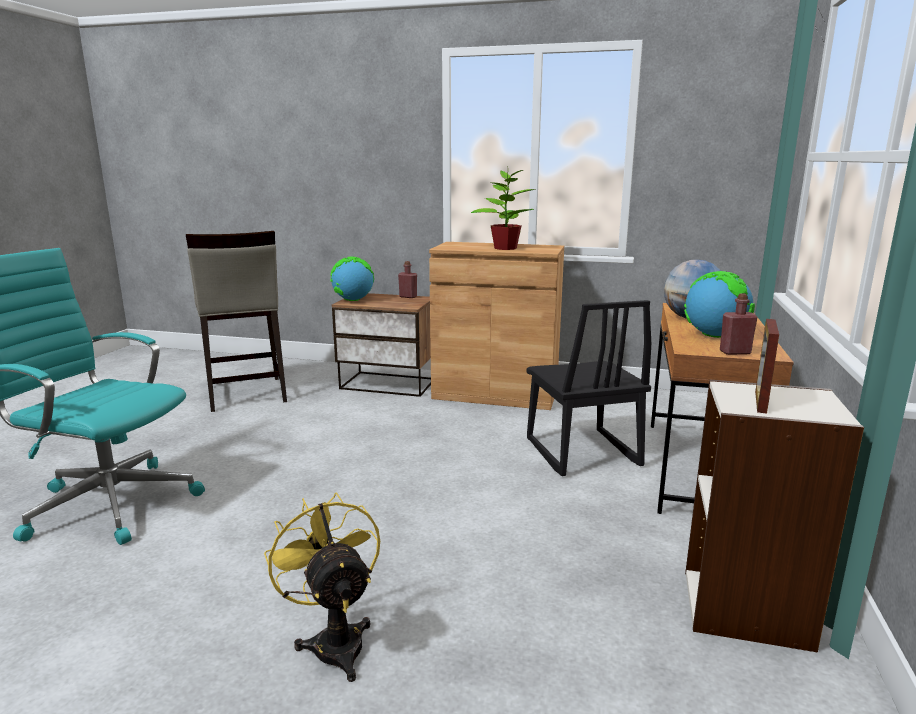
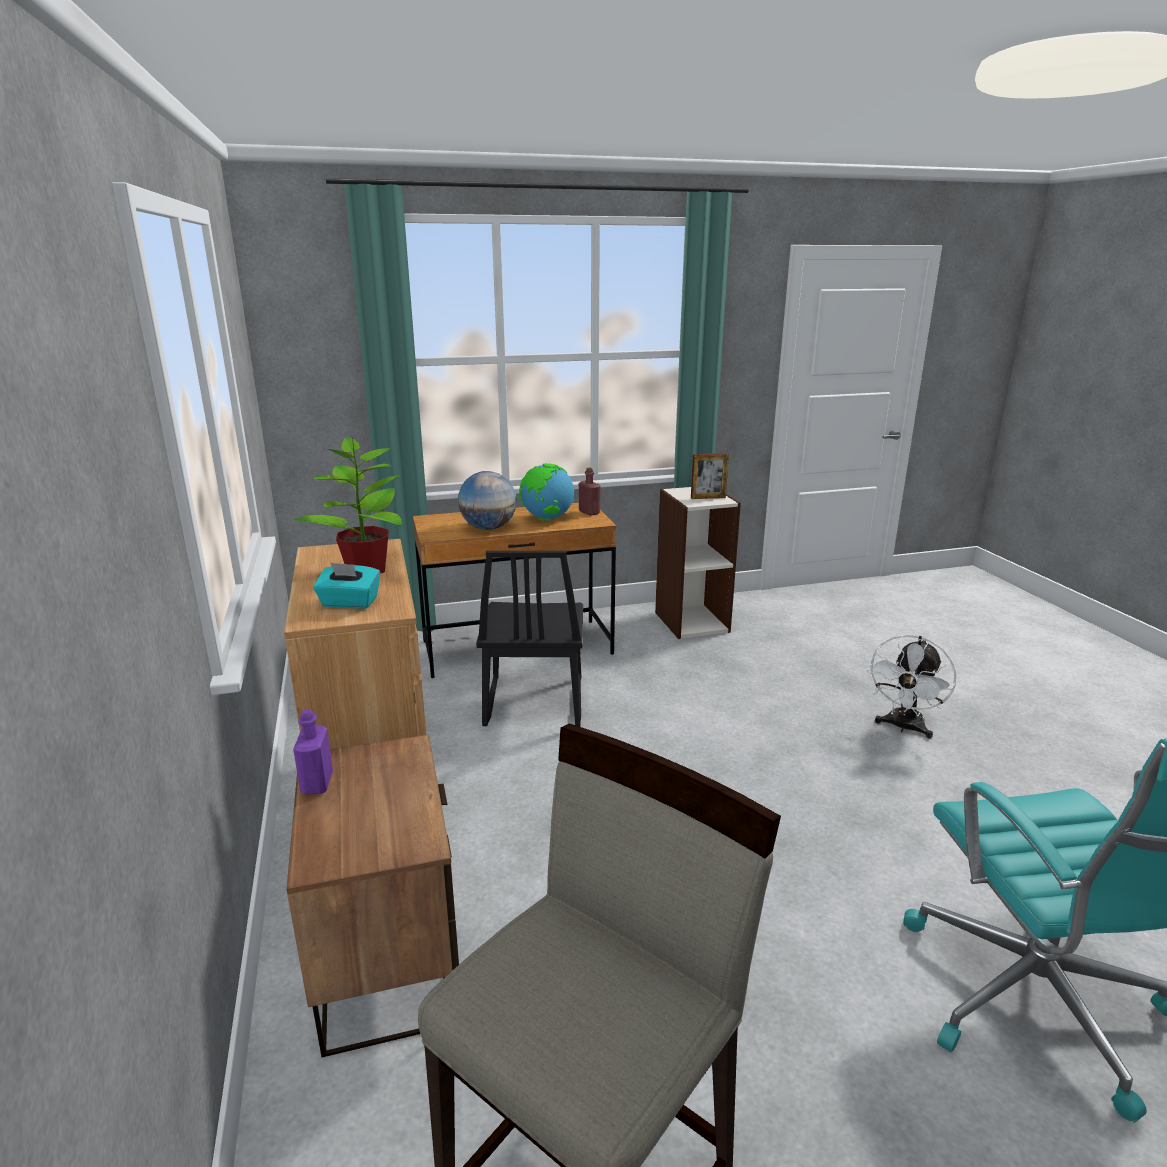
camera: 120 degrees left, 5 degrees up
(335, 640) = (903, 727): yellow fan -> white fan
(353, 300) = (393, 843): globe -> none
(408, 297) = (317, 783): red bottle -> purple bottle
(463, 245) = (349, 603): none -> turquoise tissue box
(581, 453) = (533, 702): black chair -> black chair turned 135 degrees clockwise

